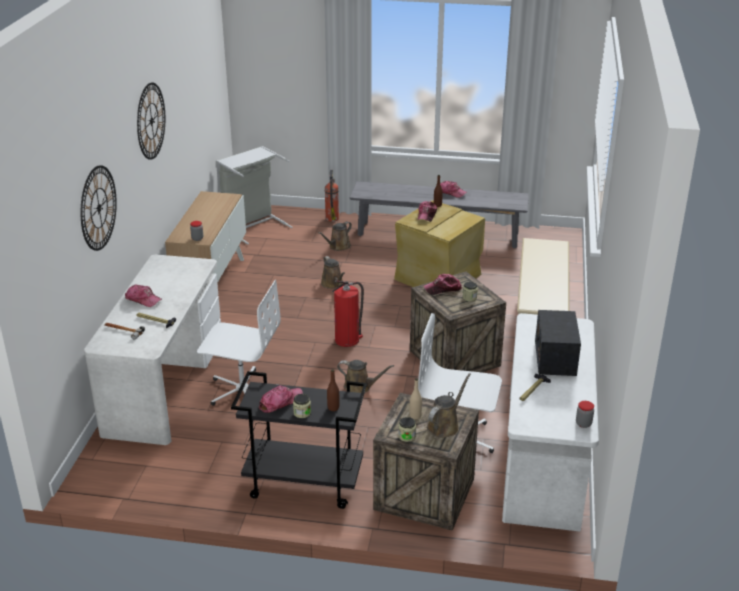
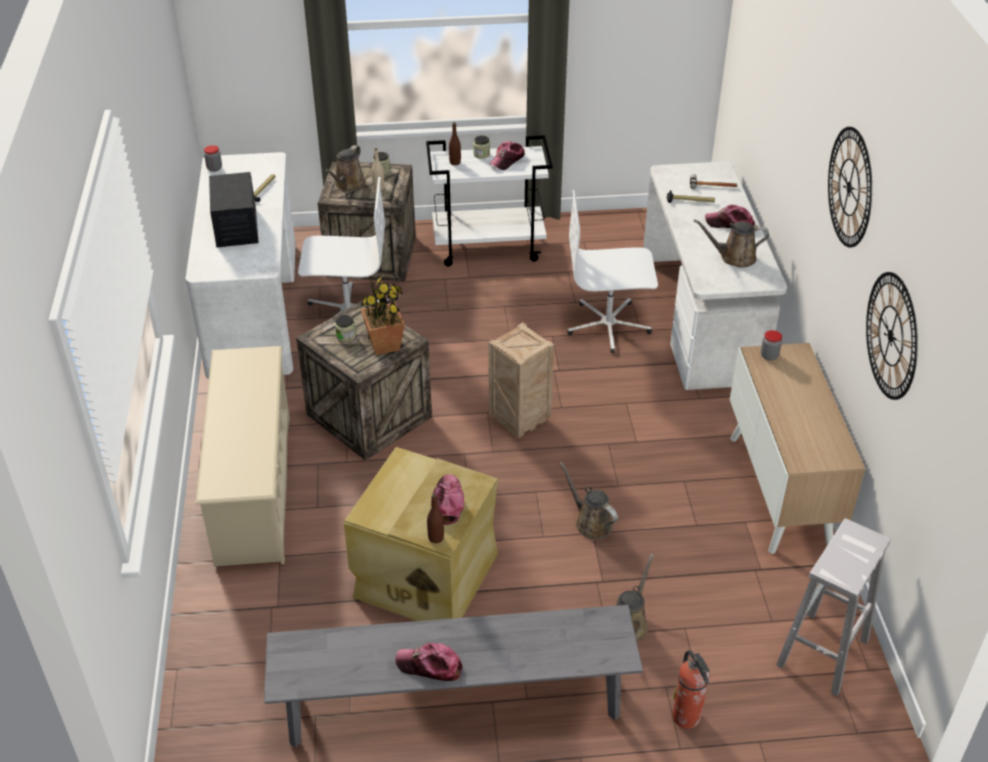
camera: 165 degrees right, 10 degrees up
(98, 208) = (782, 109): wall clock -> wall clock (891, 335)
(253, 226) = (822, 654): grey laundry basket -> white stool
(302, 484) = (489, 246): black cart -> white cart
(347, 340) = (520, 418): fire extinguisher -> crate
(360, 387) = (475, 354): brown watering can -> brown watering can (734, 257)
(443, 289) = (384, 345): cap -> potted plant

